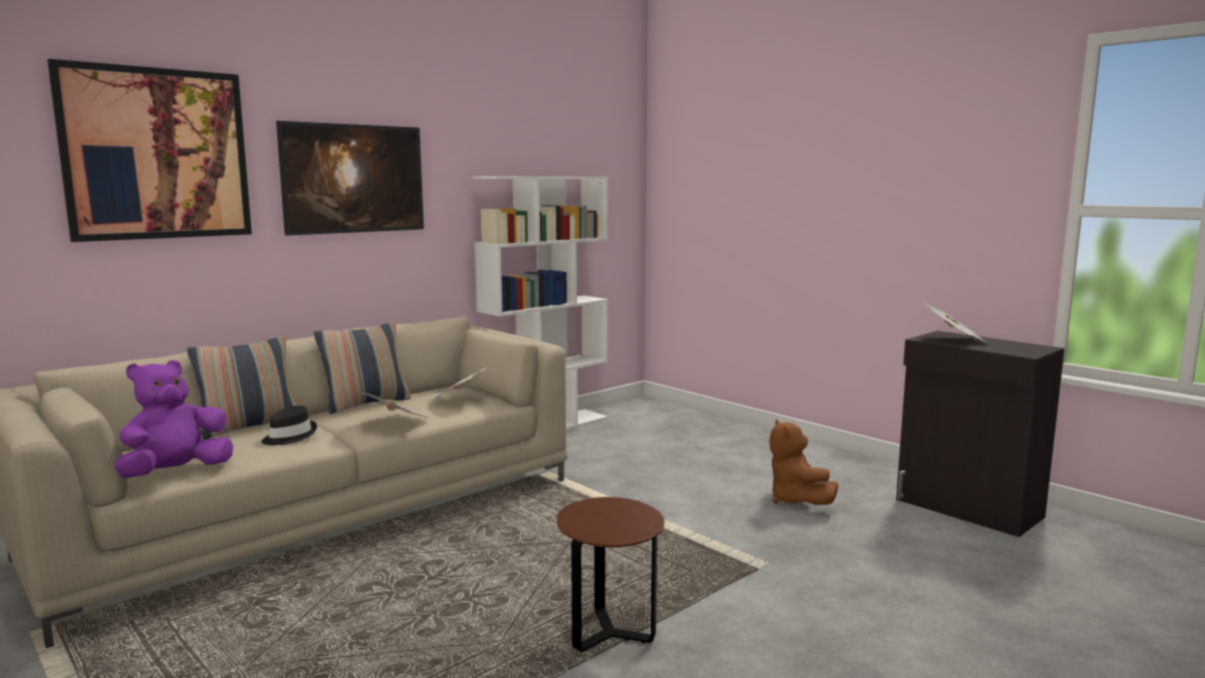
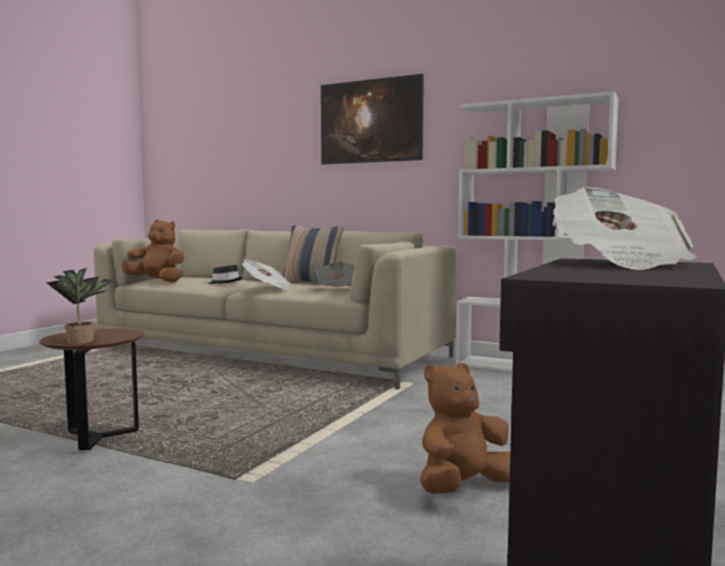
camera: 70 degrees right, 5 degrees down
(157, 154) = (261, 115): picture -> none
(176, 472) = (157, 281): purple plush toy -> brown plush toy
(249, 427) = (244, 279): pillow -> none
(638, 522) = (83, 340): none -> potted plant

